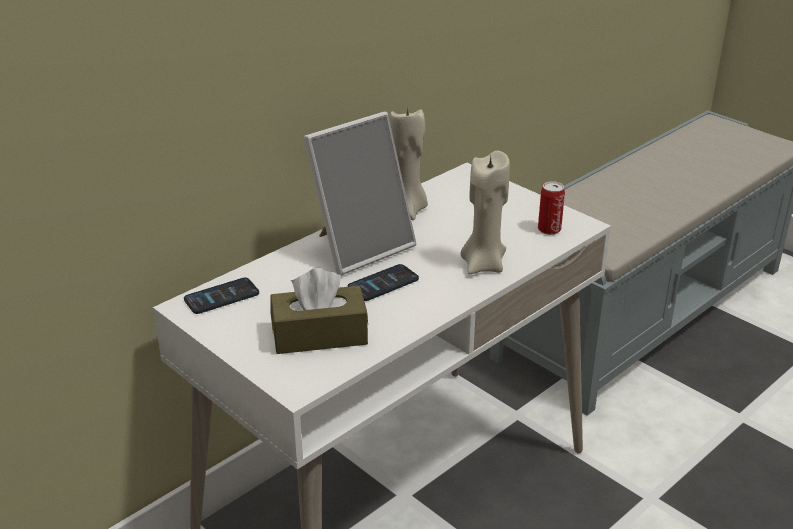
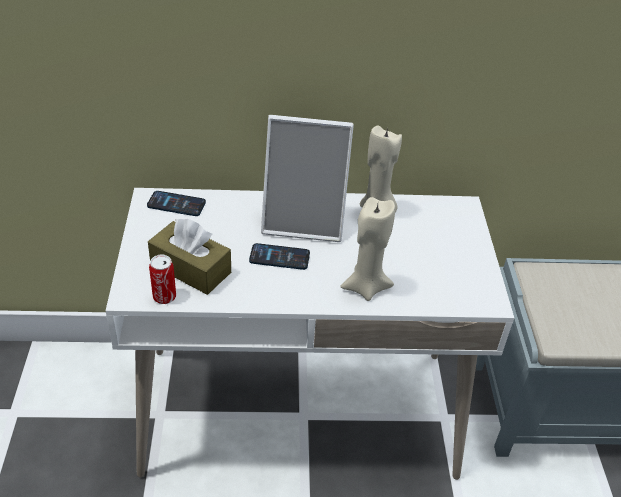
camera: 40 degrees right, 10 degrees up
(549, 229) = (457, 290): can -> can (164, 297)

